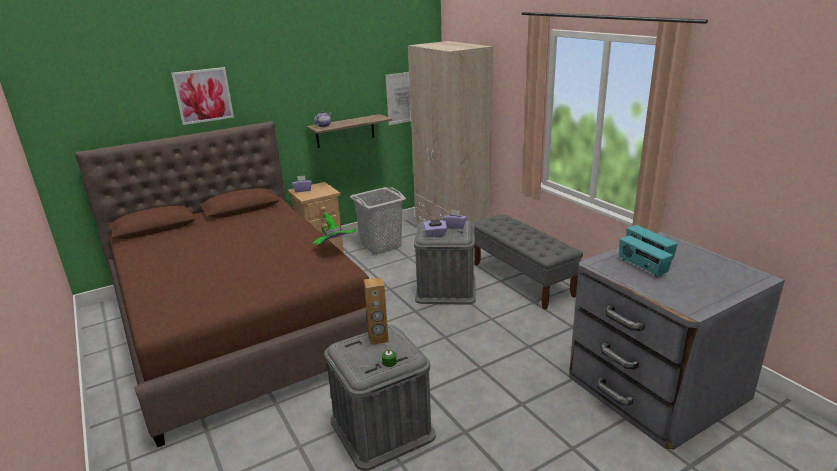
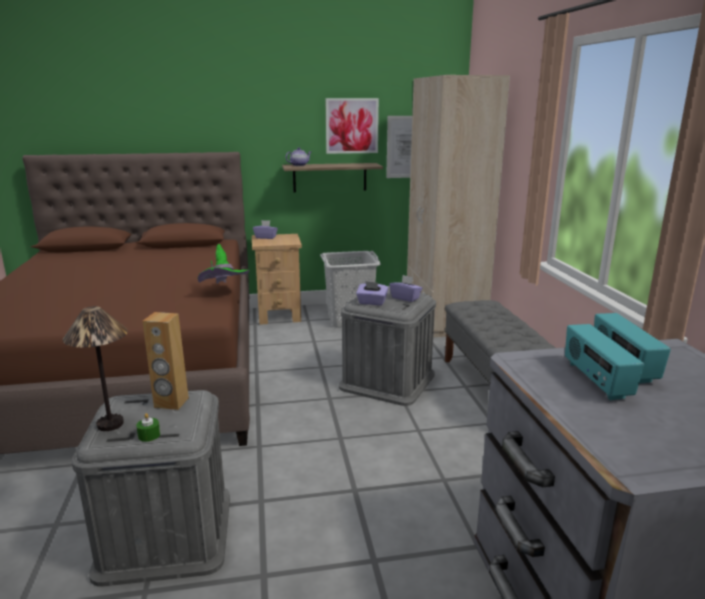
camera: 20 degrees right, 5 degrees down
(203, 95) = (165, 113): picture -> picture (352, 126)
(355, 362) = (111, 424): none -> table lamp

